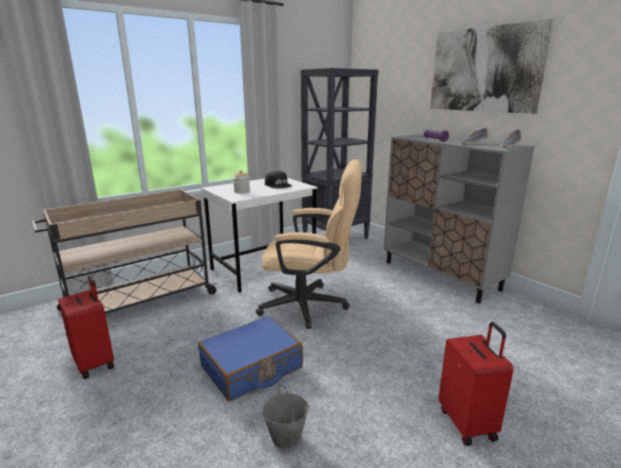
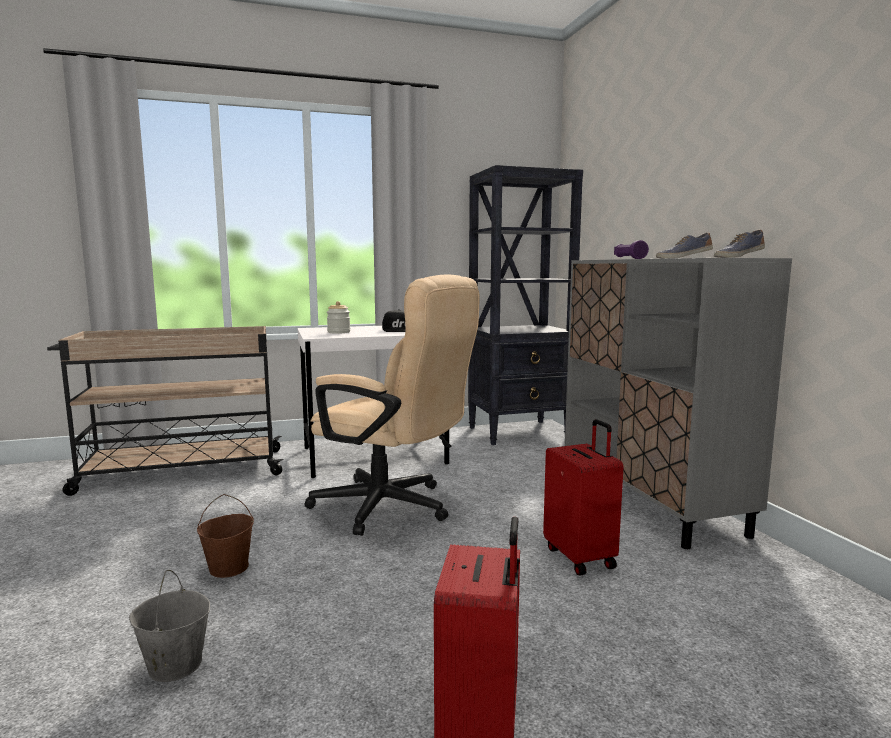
camera: 20 degrees right, 10 degrees down
(95, 363) = (61, 526): red suitcase -> red suitcase (581, 557)
(252, 367) = (229, 568): blue suitcase -> brown bucket
(484, 70) = (718, 142): picture -> none

